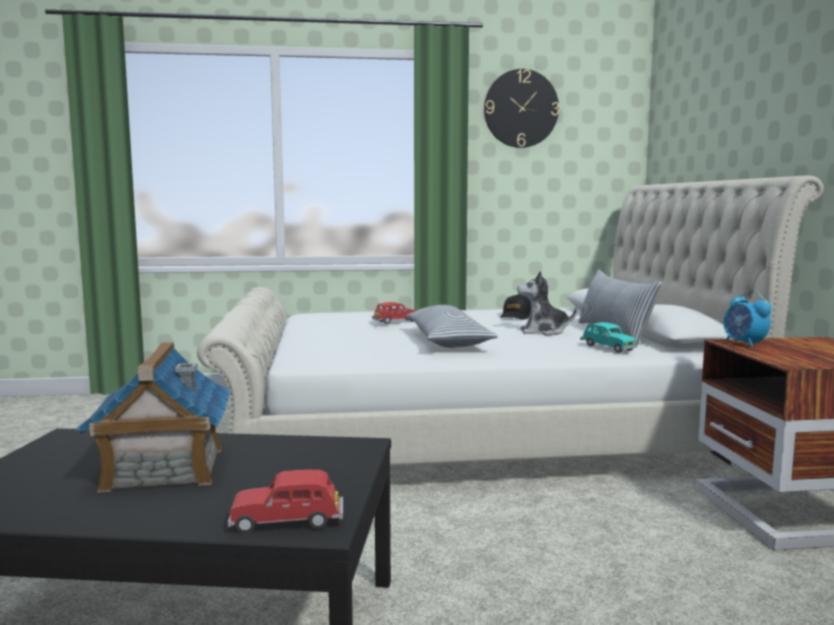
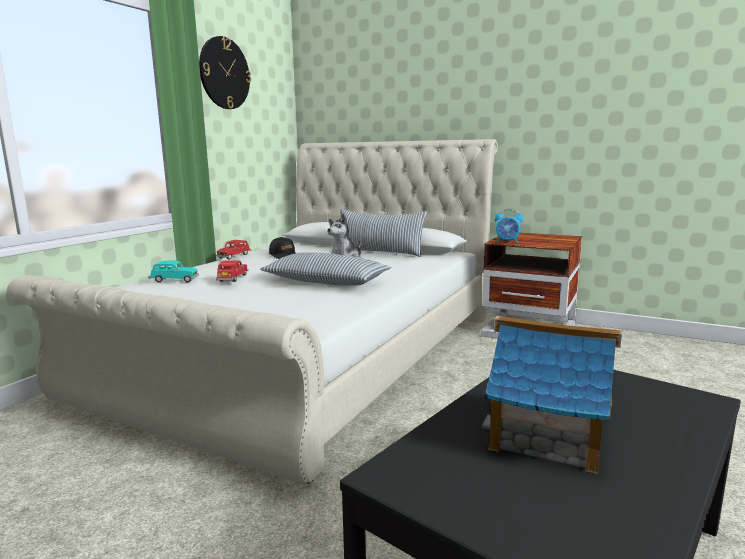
camera: 55 degrees left, 5 degrees up
(287, 522) = (694, 408): red toy car -> red toy car (234, 256)
(607, 348) = (419, 261): turquoise toy car -> turquoise toy car (174, 280)

